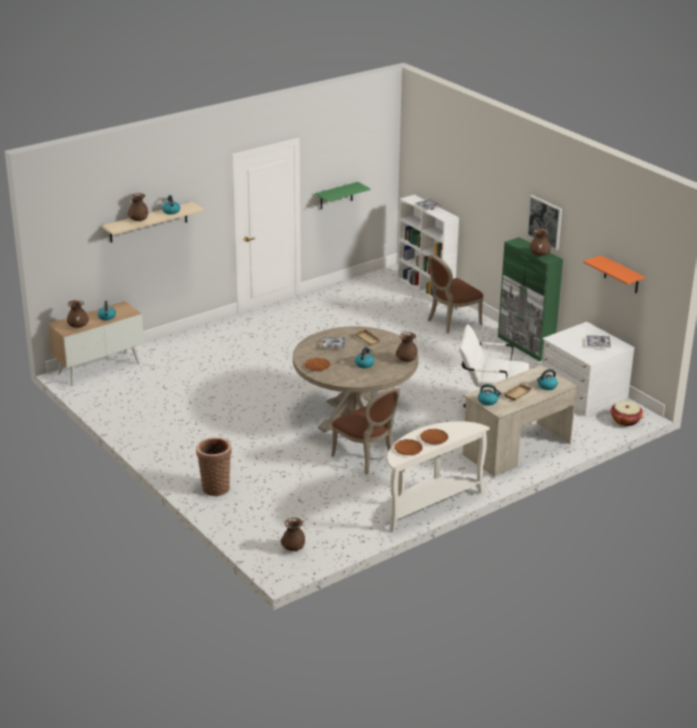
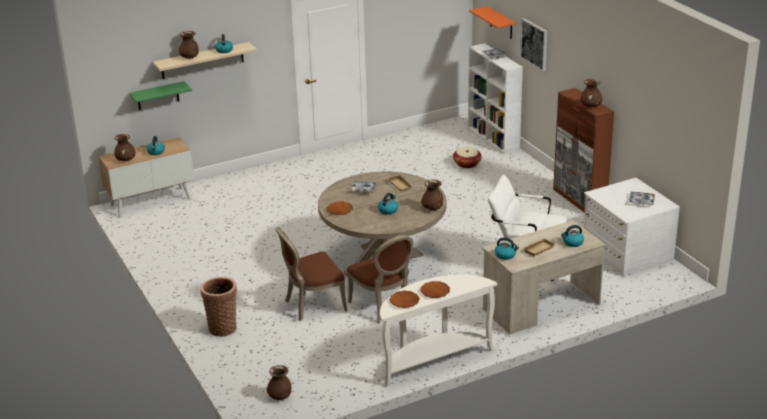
camera: 10 degrees right, 0 degrees up
(336, 196) = (404, 42): green shelf -> green shelf (158, 96)
(451, 322) = (510, 172): brown chair -> brown chair (312, 305)
(525, 346) = (579, 200): green cabinet -> brown cabinet
(545, 222) = (598, 72): picture -> picture (534, 44)
(621, 275) = (668, 130): orange shelf -> orange shelf (501, 23)
(625, 420) = (665, 283): basket -> basket (467, 164)

